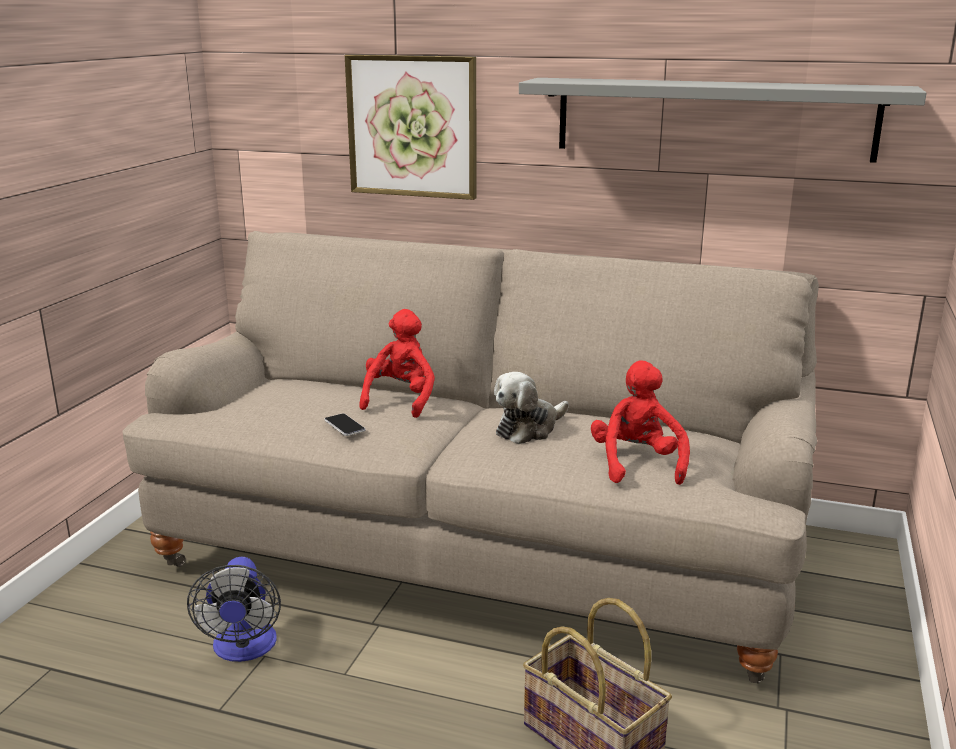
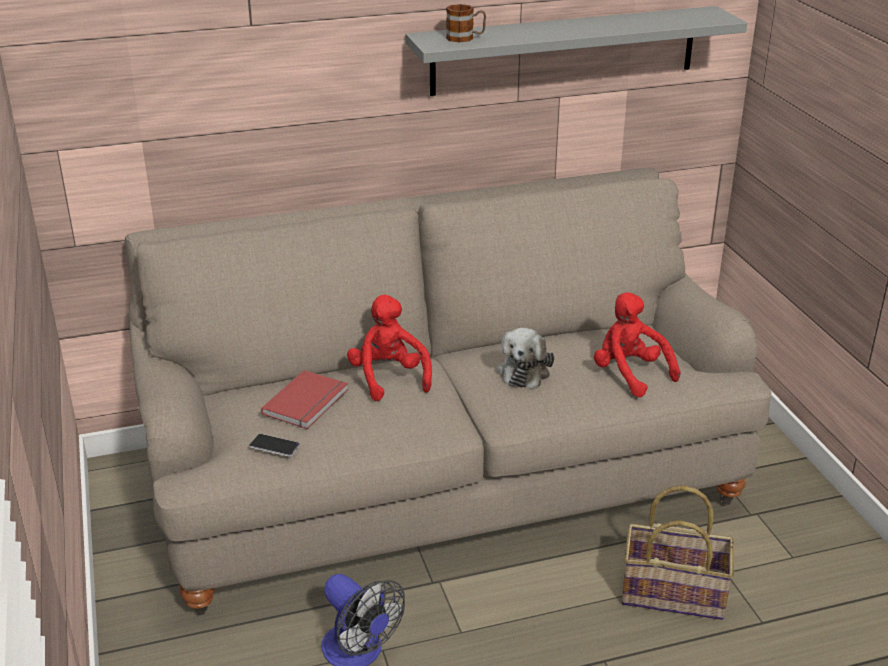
camera: 35 degrees left, 10 degrees up
(310, 395) = (308, 402): none -> red book
(344, 426) = (384, 423): phone -> phone (274, 446)
(412, 126) = (276, 96): picture -> none
(580, 80) = (465, 38): none -> mug

